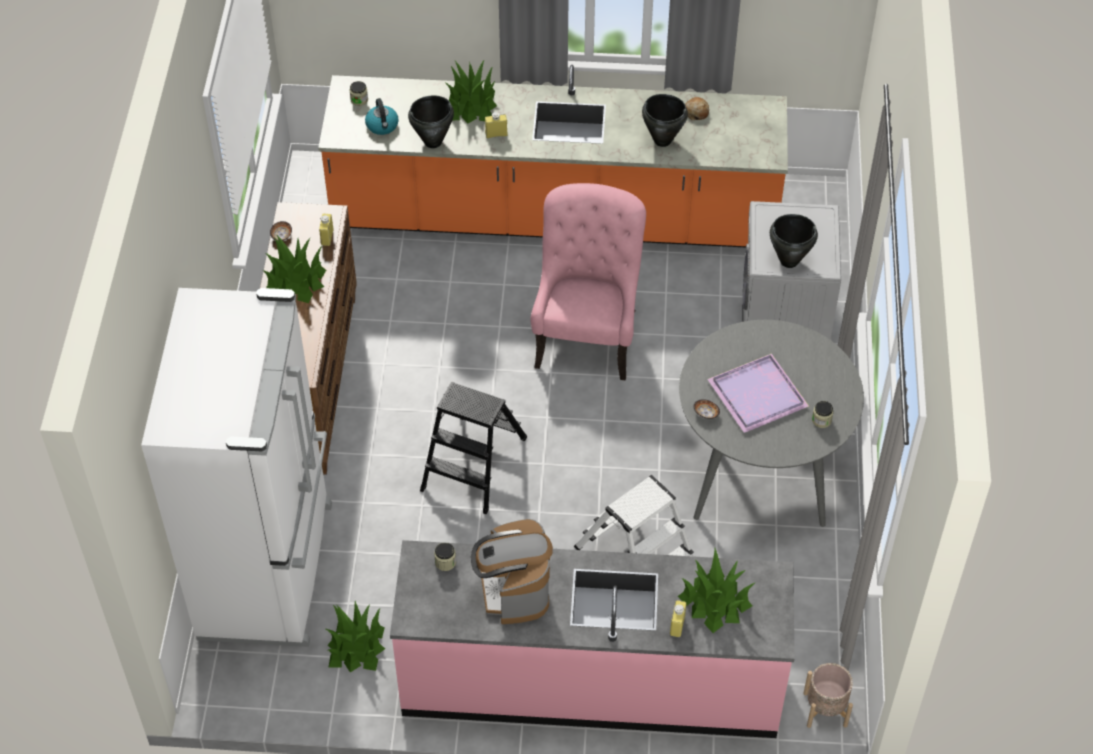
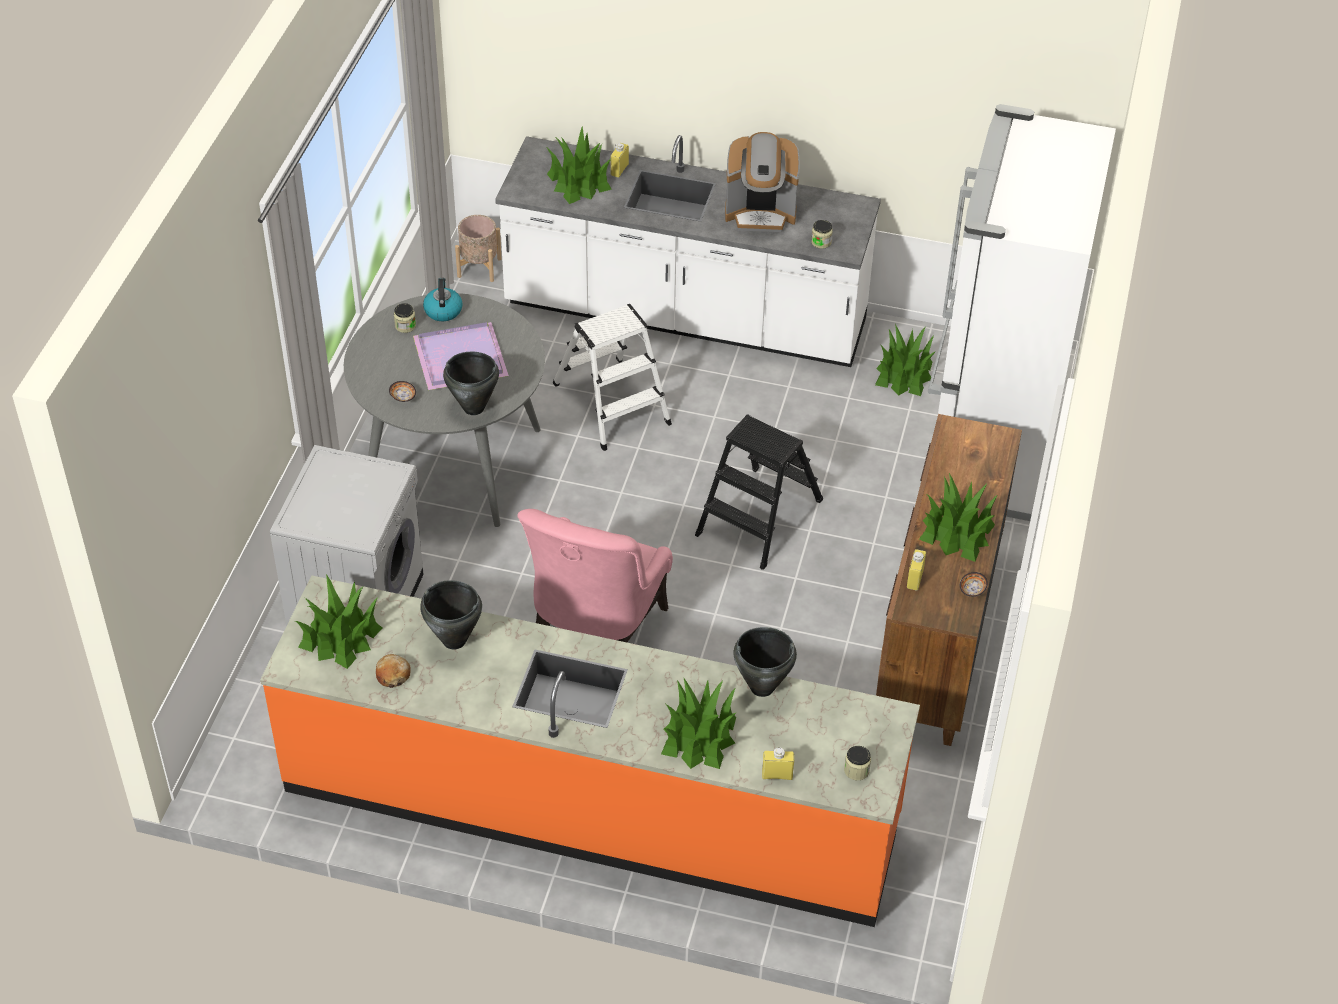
camera: 170 degrees left, 5 degrees down
(382, 126) = (828, 723): kettle -> kettle (443, 310)
(496, 134) = (674, 685): yellow bottle -> yellow bottle (777, 775)
(514, 591) = (760, 213): coffee machine -> coffee machine turned 90 degrees clockwise
(591, 681) = (685, 316): pink counter -> white counter
(706, 413) = (522, 349): bowl -> bowl (403, 397)
(745, 131) = (340, 636): none -> potted plant
(788, 261) = (363, 472): black cooking pot -> black cooking pot (474, 408)

